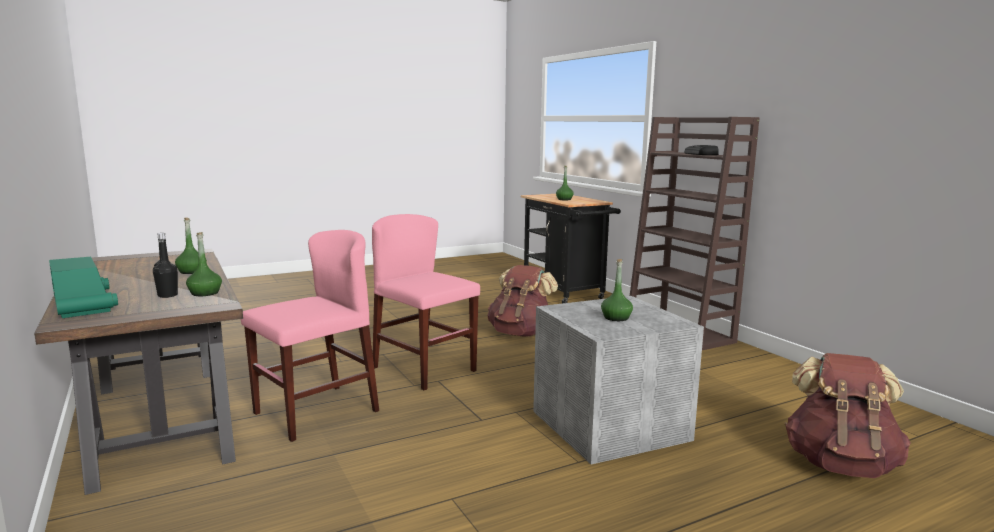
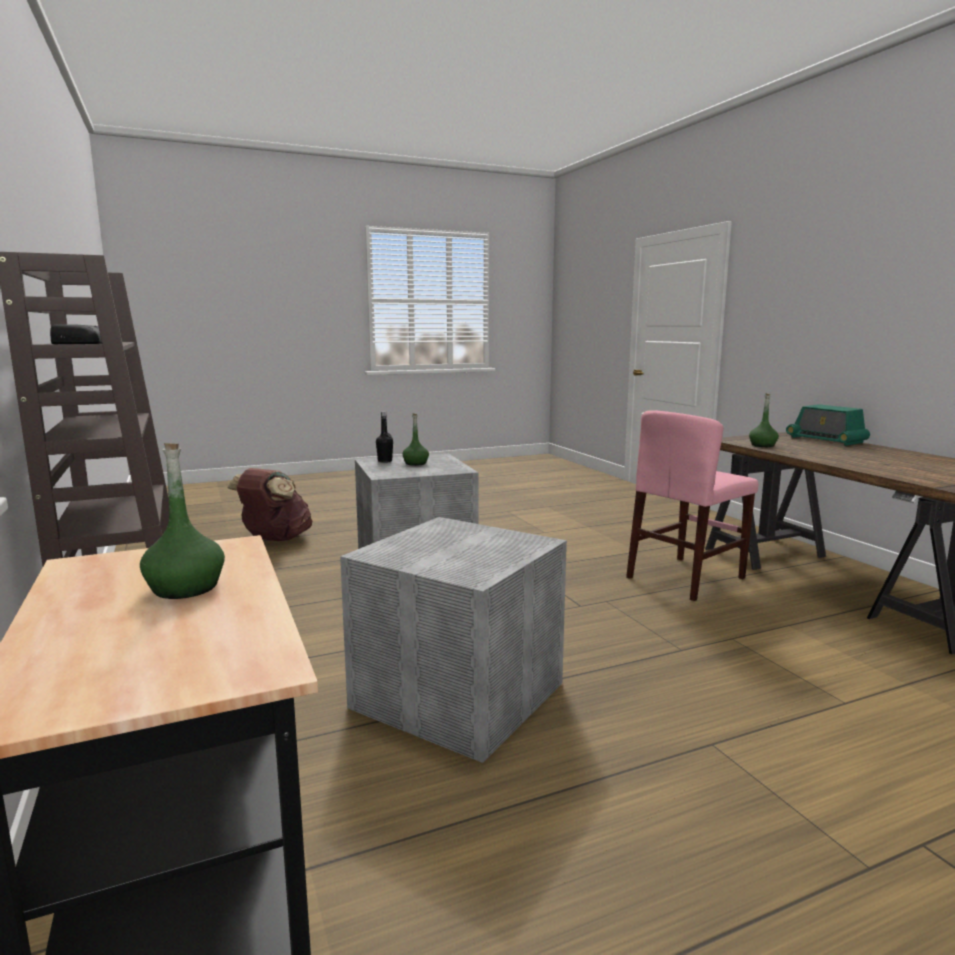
camera: 175 degrees left, 0 degrees up
(167, 295) = (788, 444): black bottle -> black bottle (385, 461)
(192, 271) = (846, 461): green bottle -> none
(424, 369) = (604, 622): pink chair -> none
(521, 333) = (454, 695): brown backpack -> grey storage box

